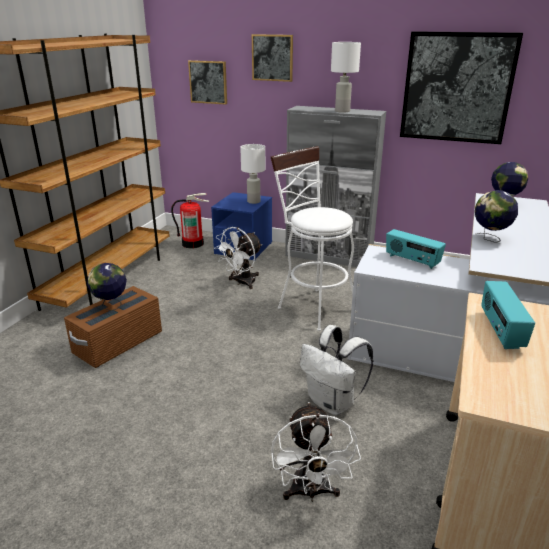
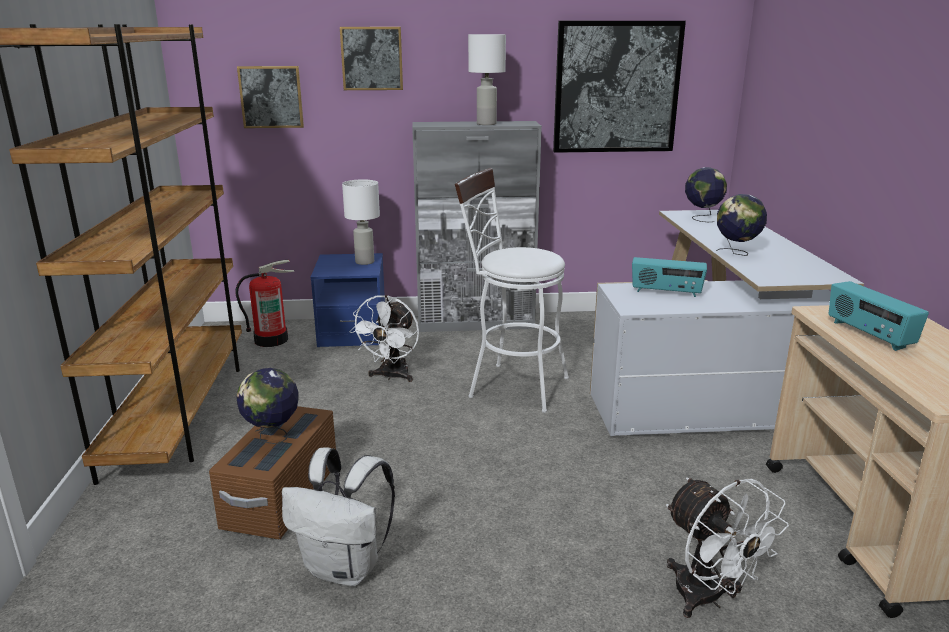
camera: 25 degrees left, 5 degrees down
(333, 403) = (638, 490): white backpack -> white backpack (345, 568)

